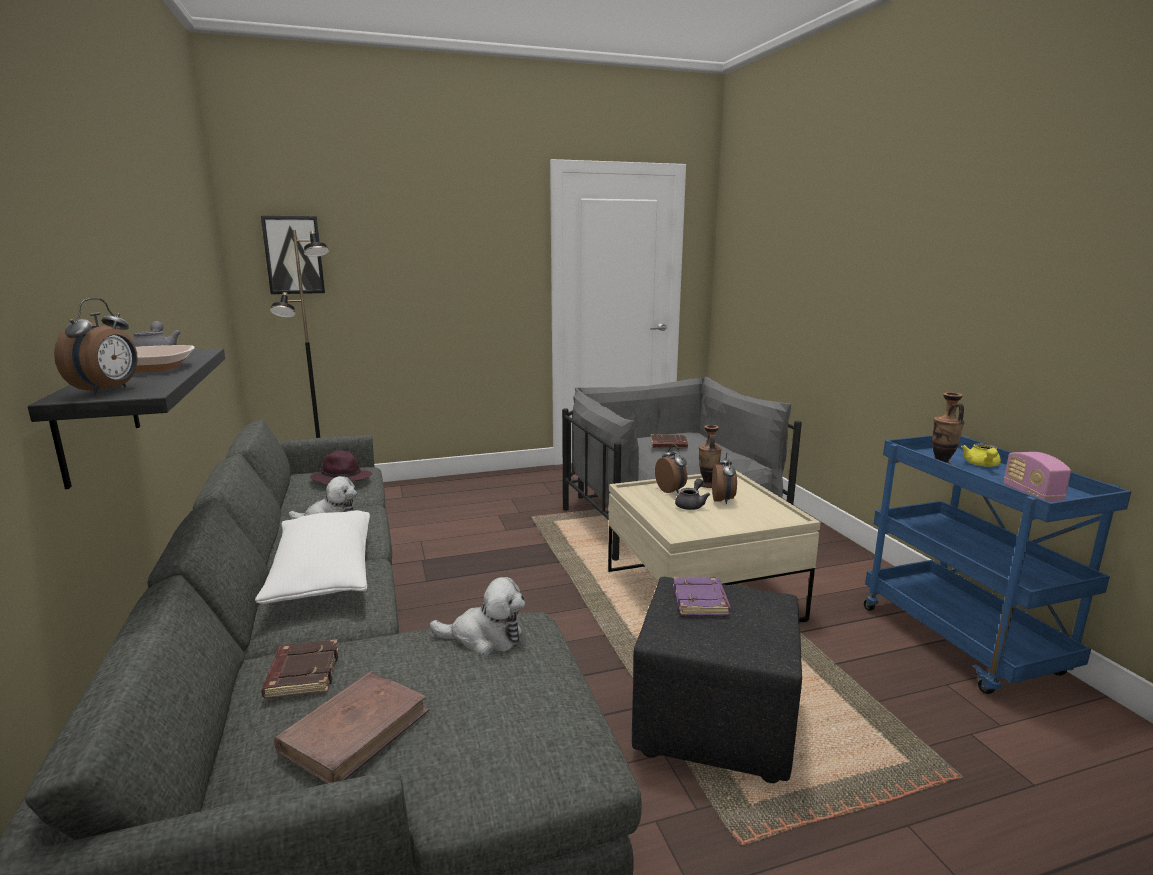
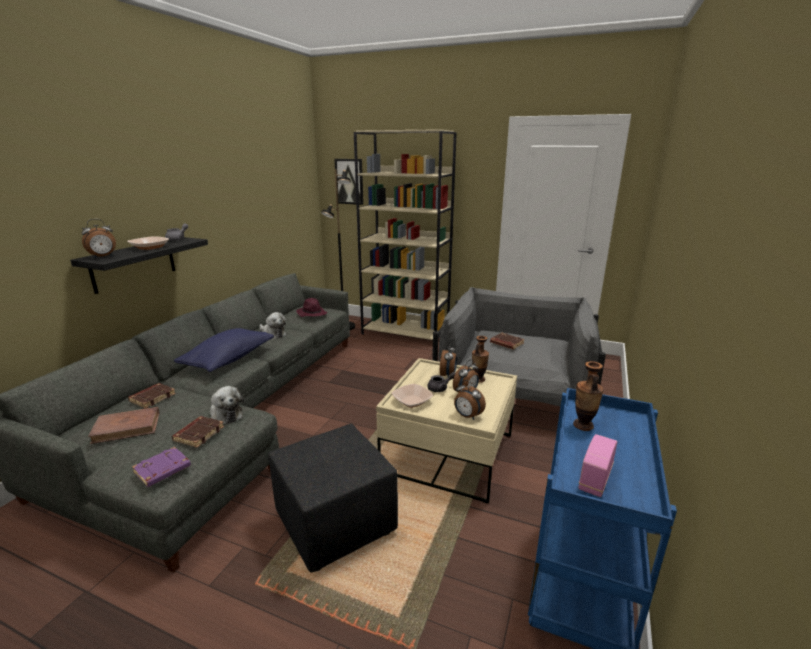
camera: 40 degrees right, 5 degrees up
(323, 575) = (228, 359): white pillow -> blue pillow
(438, 489) = (406, 333): none -> beige bookcase
(507, 674) = (199, 434): none -> brown book
(691, 526) = (412, 401): none -> bowl
(701, 601) = (337, 445): purple book -> purple book (162, 470)
(767, 519) = (467, 416): none -> alarm clock
(982, 465) = (625, 439): yellow teapot -> none

